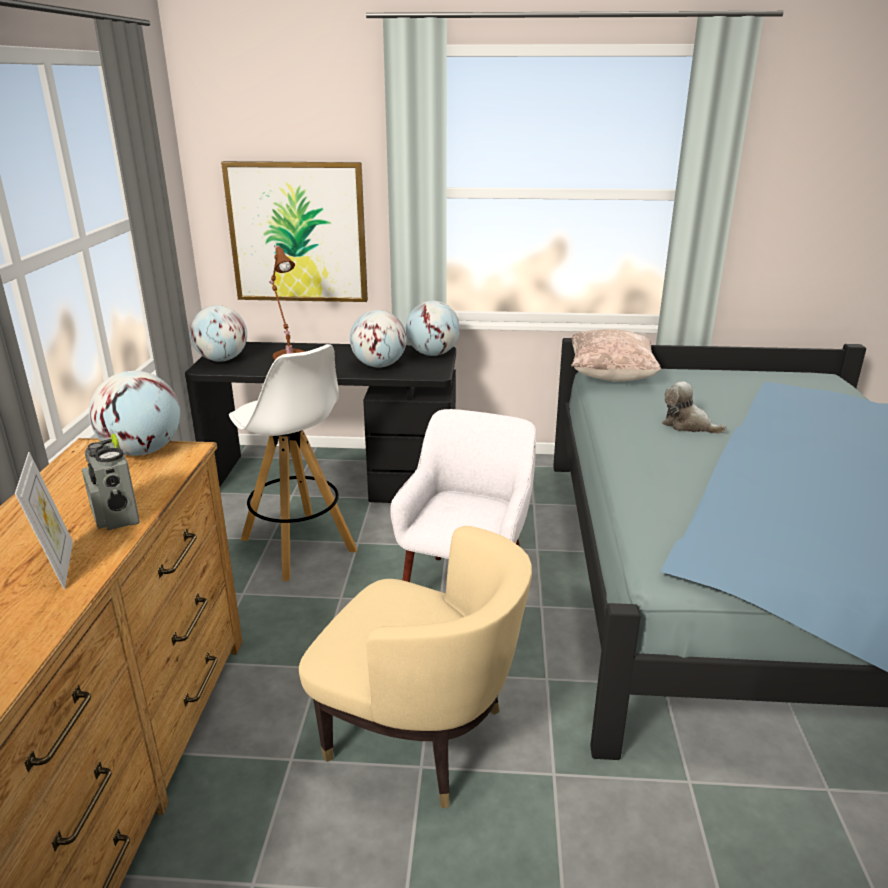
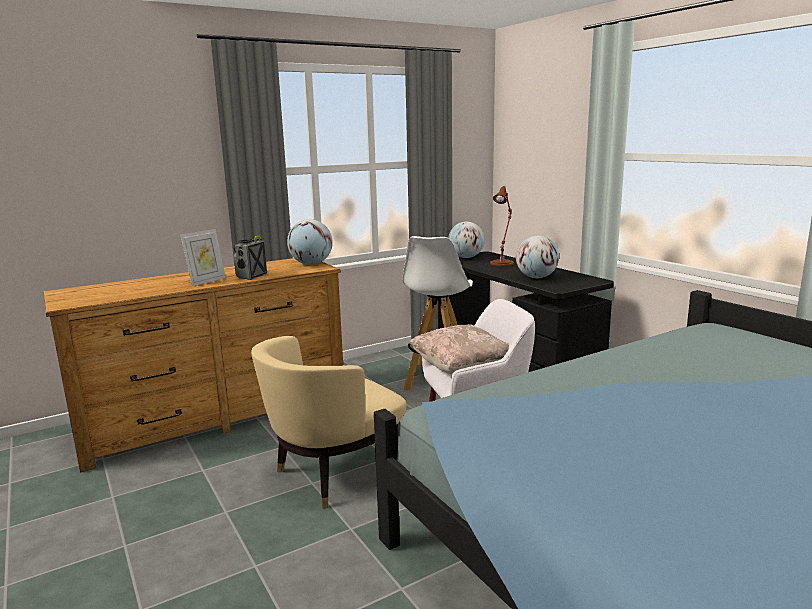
camera: 55 degrees right, 10 degrees down
(298, 233) = (542, 183): picture -> none
(419, 735) = (334, 473): beige armchair -> beige armchair turned 60 degrees clockwise
(433, 354) = (586, 281): globe -> none
(610, 376) = (709, 329): beige pillow -> beige pillow (461, 368)
(688, 425) = (682, 369): plush toy -> none

